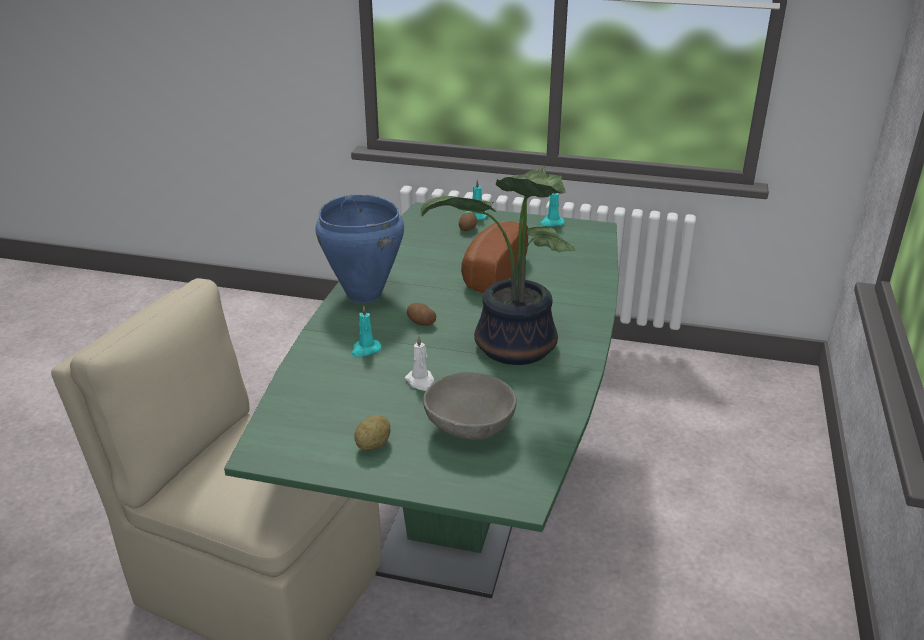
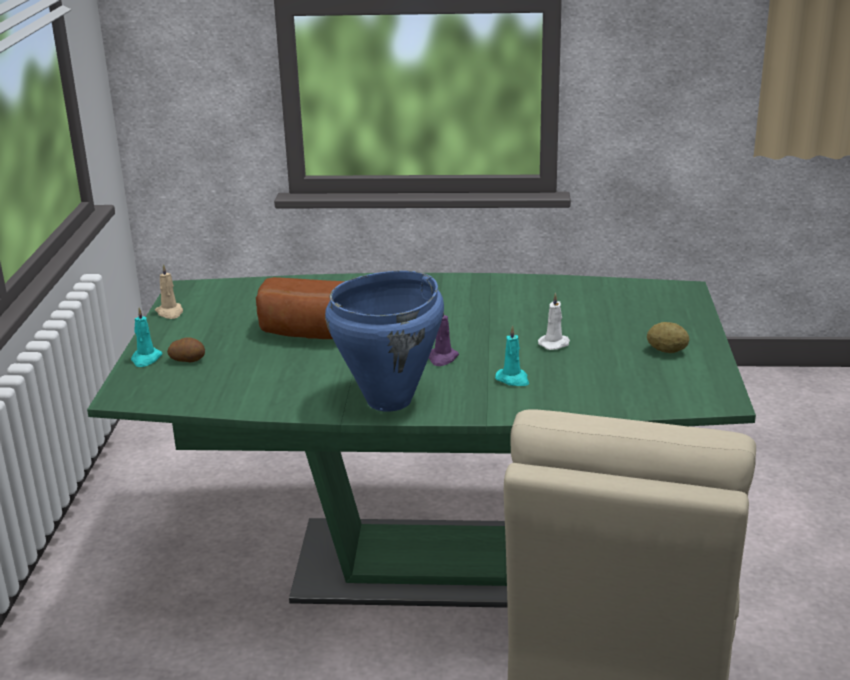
camera: 100 degrees left, 5 degrees down
(420, 322) = (442, 358): potato -> purple candle
(471, 429) = (612, 314): grey bowl -> none
(512, 349) = (473, 309): potted plant -> none
(551, 223) = (170, 312): turquoise candle -> beige candle

